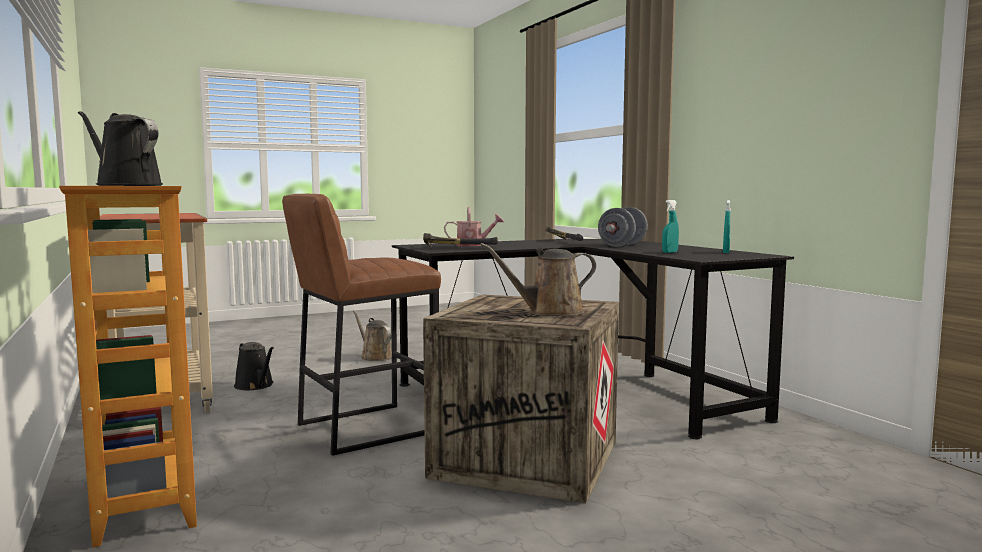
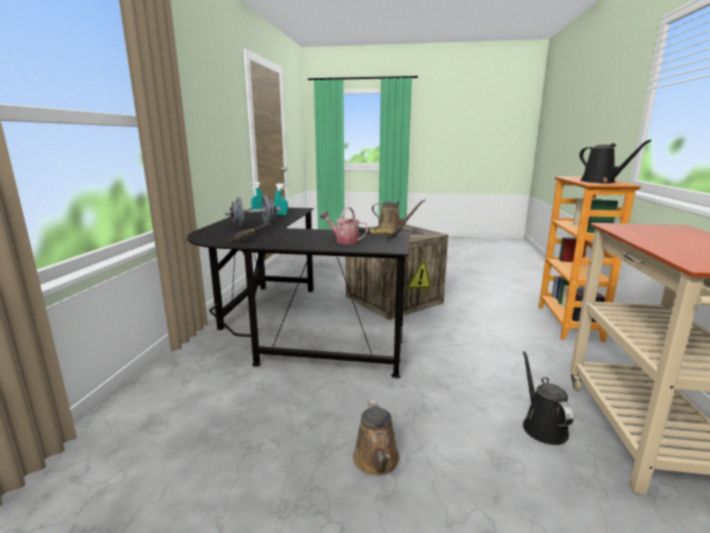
camera: 145 degrees left, 10 degrees up
(364, 429) = (455, 336): brown stool -> none

